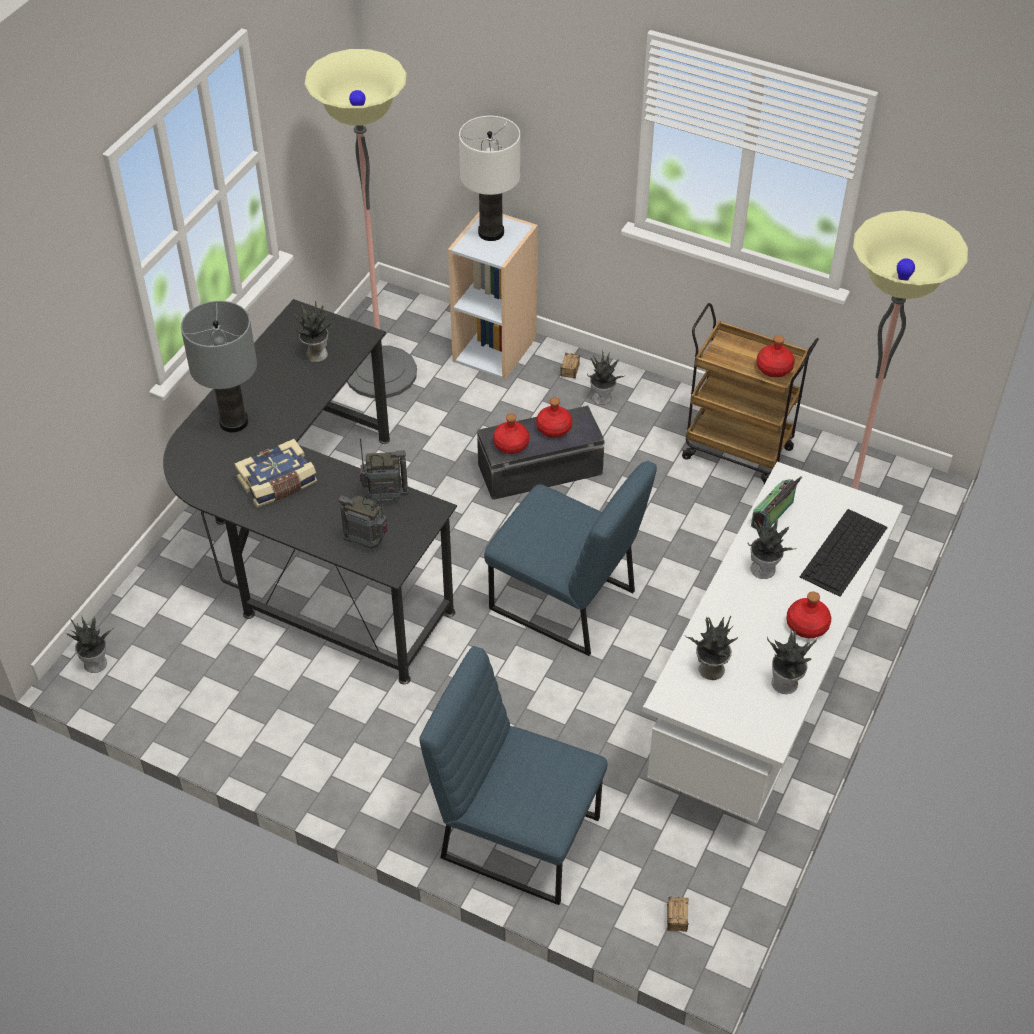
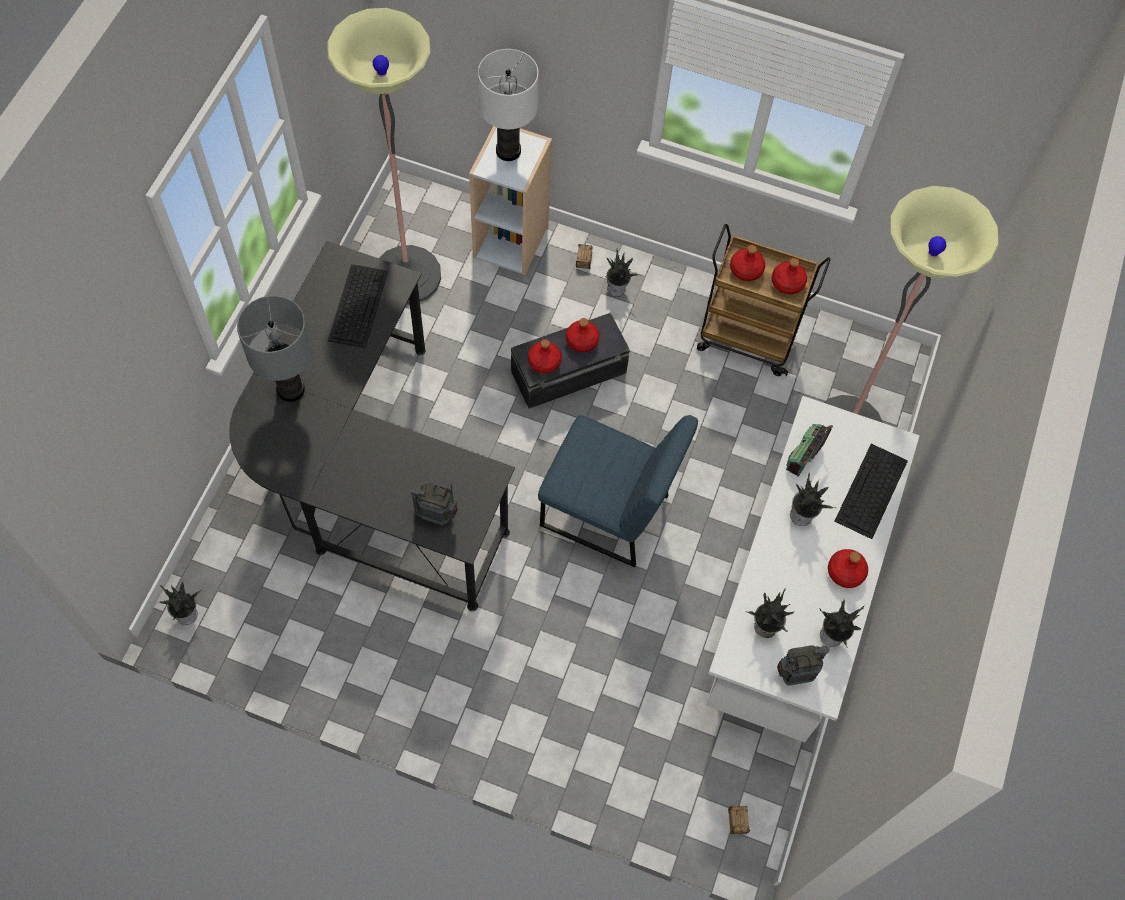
camera: 10 degrees left, 15 degrees up
(278, 484) = (344, 457): book -> none
(316, 354) = (358, 304): potted plant -> keyboard
(385, 497) = (447, 464): radio -> radio (795, 675)
(516, 835) = (591, 754): blue chair -> none
(730, 353) = (746, 269): none -> red bottle

